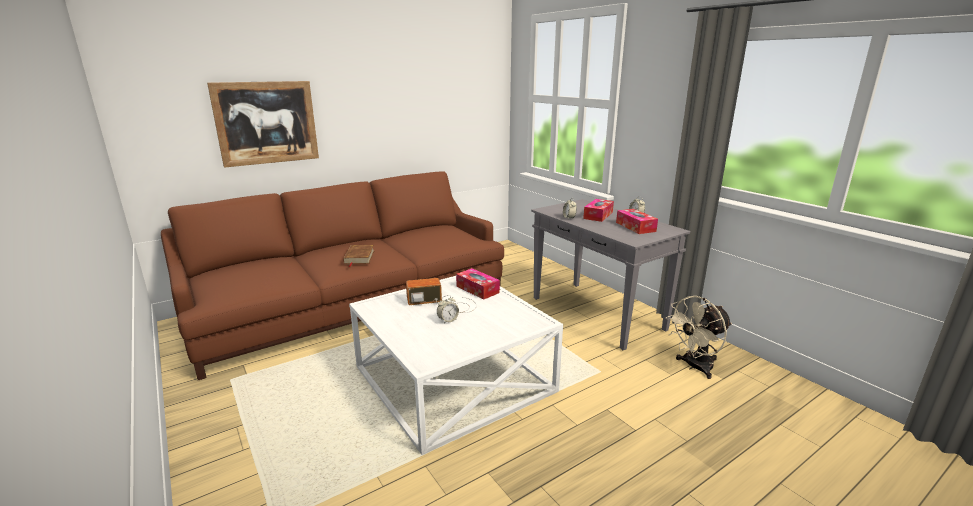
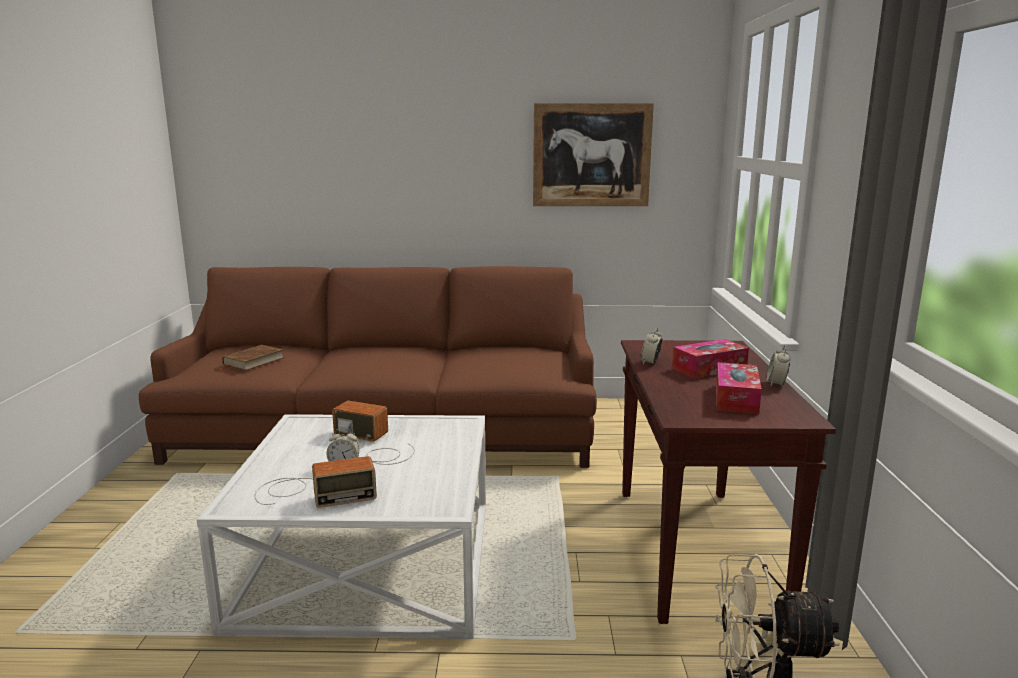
camera: 35 degrees right, 5 degrees down
(266, 123) = (338, 180): picture -> picture (591, 155)
(359, 257) = (374, 364): brown book -> brown book (253, 361)
(457, 340) = (312, 492): none -> radio
(477, 289) = (445, 440): tissue box -> none
(598, 314) = (697, 551): grey console table -> brown console table

